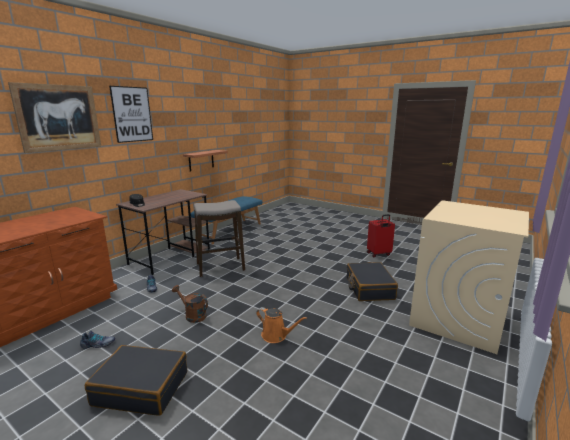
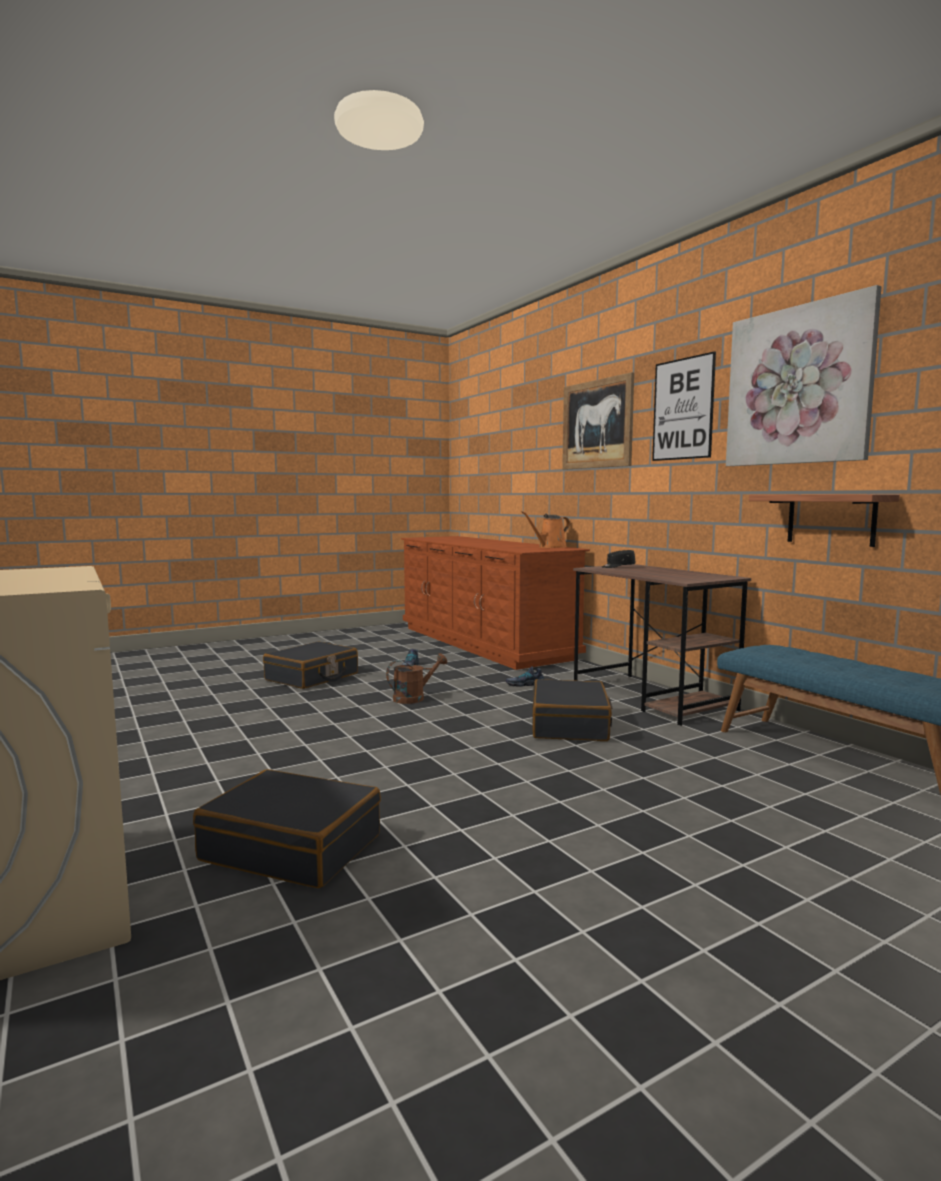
camera: 115 degrees right, 10 degrees down
(184, 111) = (797, 386): none -> picture
(220, 267) = (570, 725): stool -> black suitcase
(276, 336) = (291, 730): orange watering can -> orange watering can (550, 547)
(379, 254) = (491, 987): red suitcase -> none

